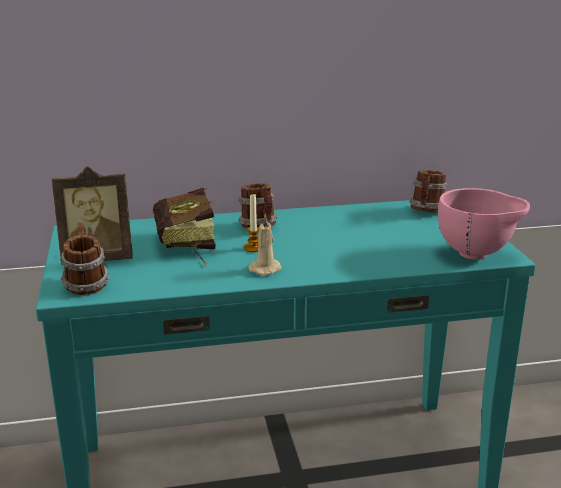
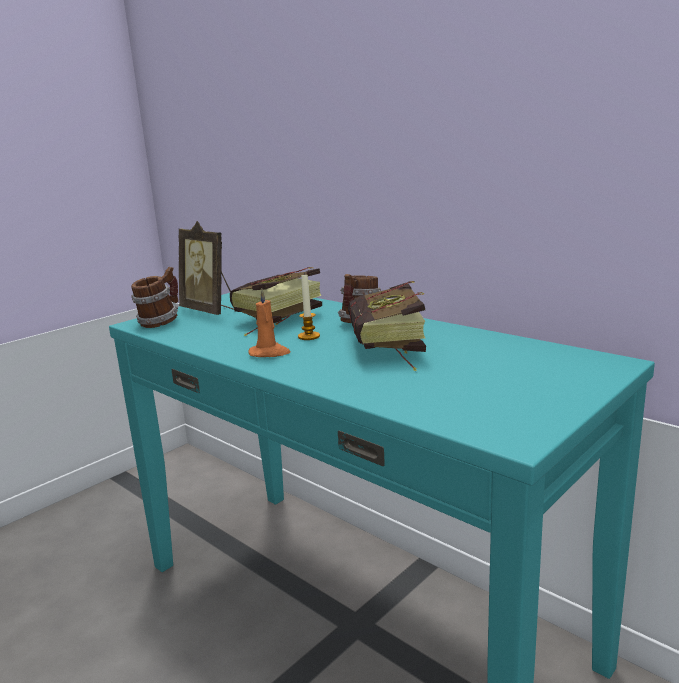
camera: 55 degrees right, 5 degrees down
(266, 269) = (270, 353): beige candle -> orange candle
(333, 238) = (388, 352): none -> book
(427, 212) = (561, 363): mug -> none
(477, 255) = (483, 422): pink bowl -> none

